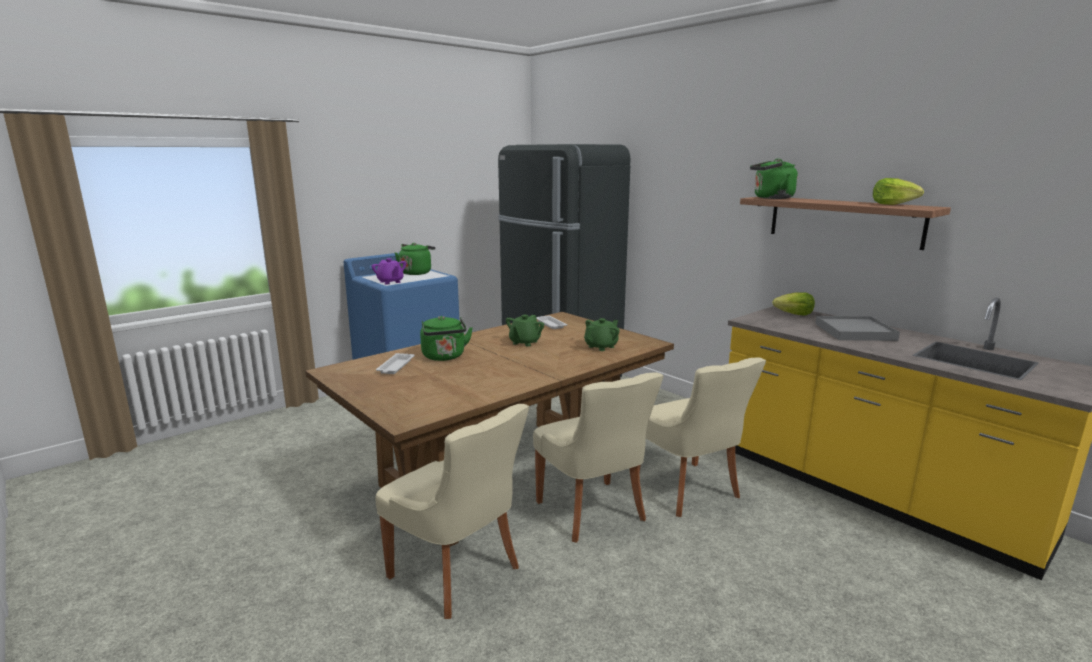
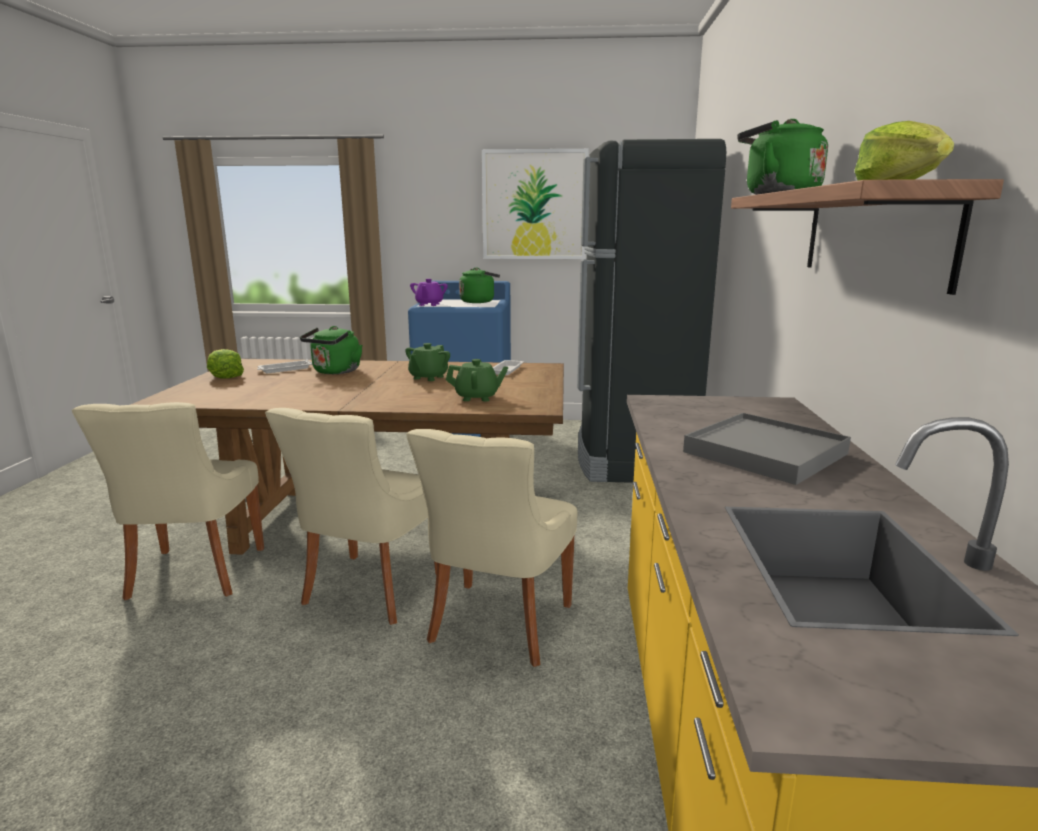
camera: 45 degrees right, 0 degrees up
(429, 183) = (534, 205): none -> picture
(524, 342) = (428, 377): green teapot -> green teapot turned 45 degrees counterclockwise
(794, 314) = (759, 412): lettuce -> lettuce (225, 376)

